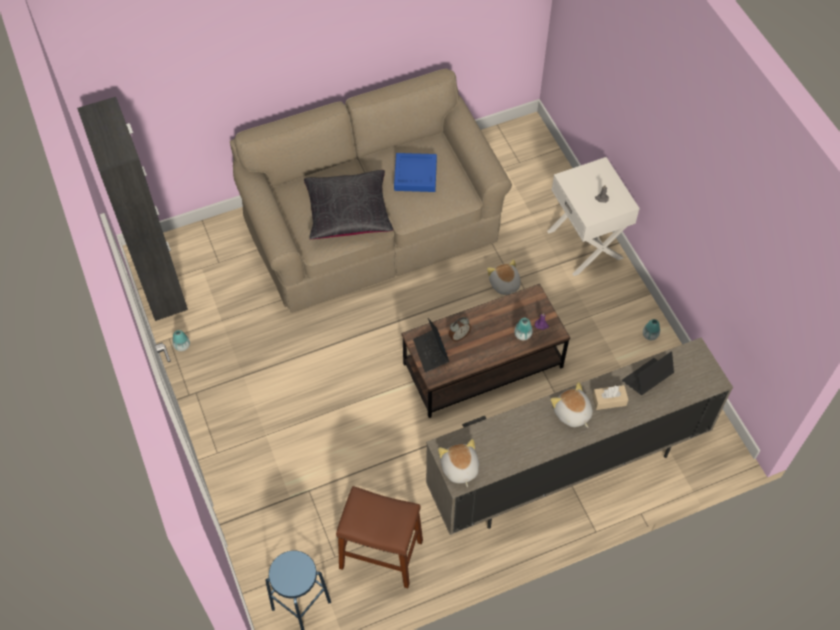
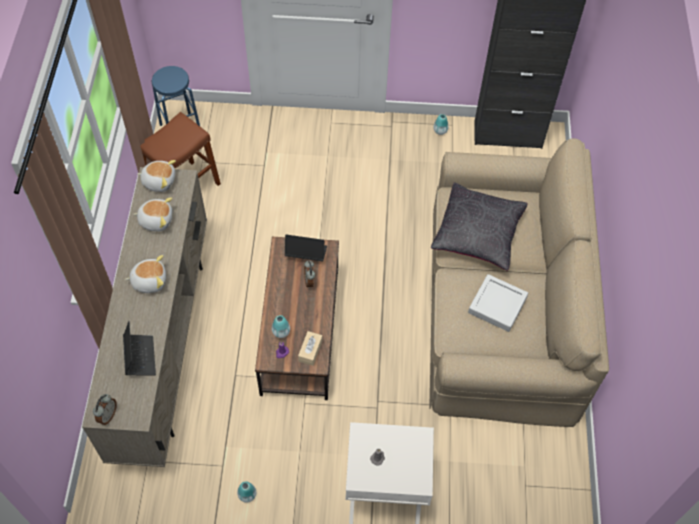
camera: 115 degrees right, 0 degrees up
(415, 175) = (497, 305): blue tray -> grey tray
(504, 285) = (376, 391): plush toy -> plush toy (156, 220)
(609, 400) = (141, 315): beige tissue box -> beige tissue box (310, 351)
(711, 373) = (107, 415): none -> alarm clock

